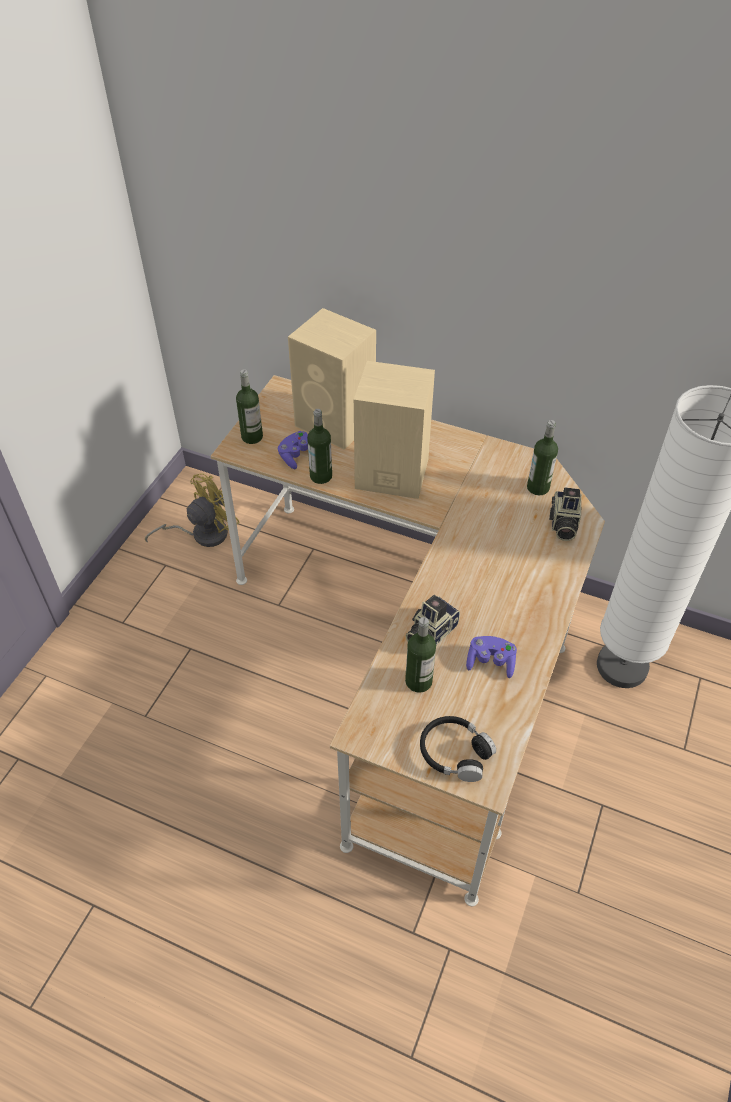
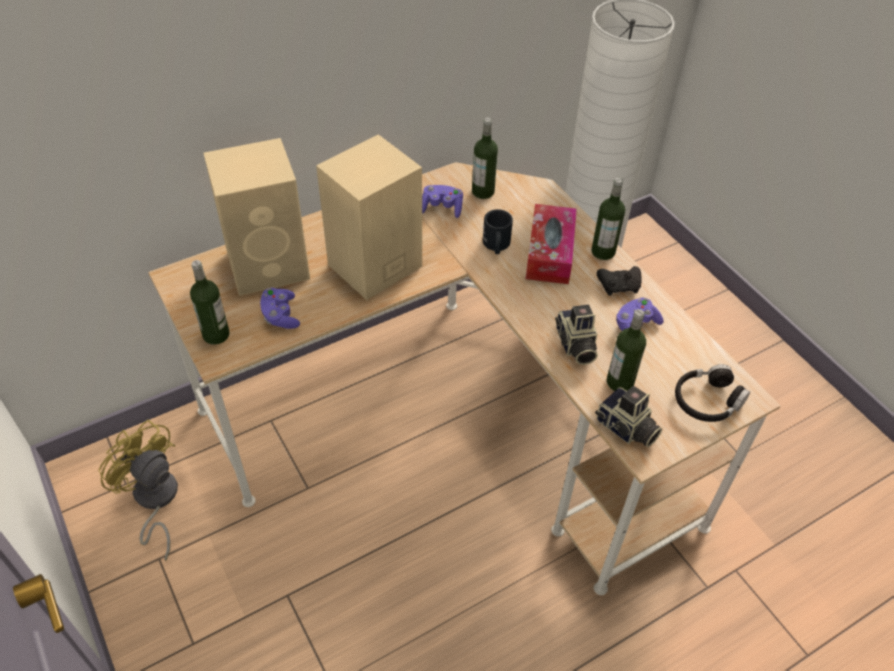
camera: 55 degrees left, 0 degrees up
(202, 534) = (154, 501): yellow fan -> yellow fan turned 45 degrees counterclockwise
(321, 476) = (326, 314): bottle -> bottle (603, 252)
(486, 528) = (496, 246): none -> black mug
(491, 475) = (442, 208): none -> purple game controller
(515, 564) = (550, 253): none -> tissue box
(526, 628) = (619, 285): none -> black game controller
(562, 524) = (534, 202): camera -> camera (626, 429)

